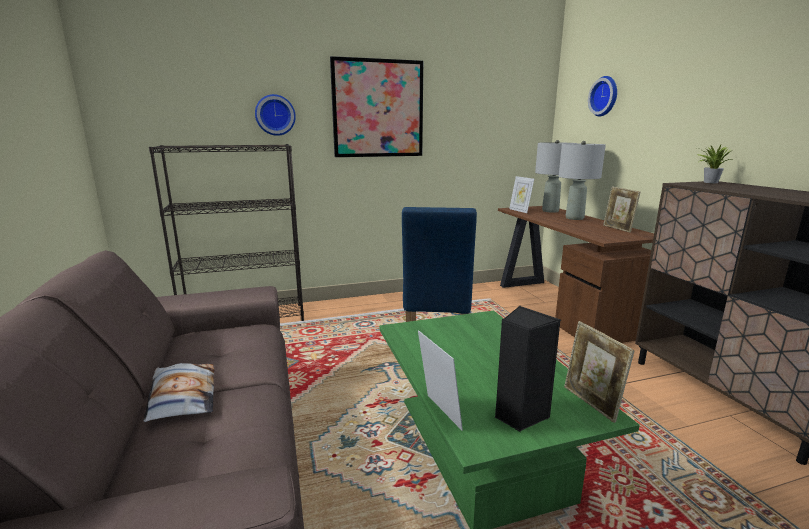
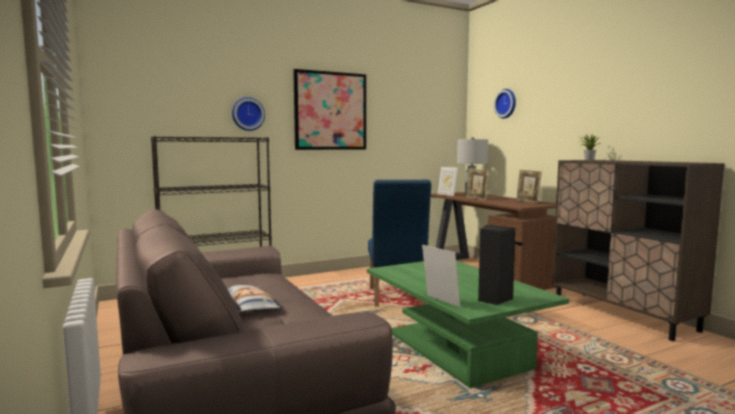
camera: 10 degrees left, 10 degrees down
(574, 218) = (492, 197): grey table lamp -> none
(591, 403) = (536, 292): picture frame -> picture frame (476, 199)

